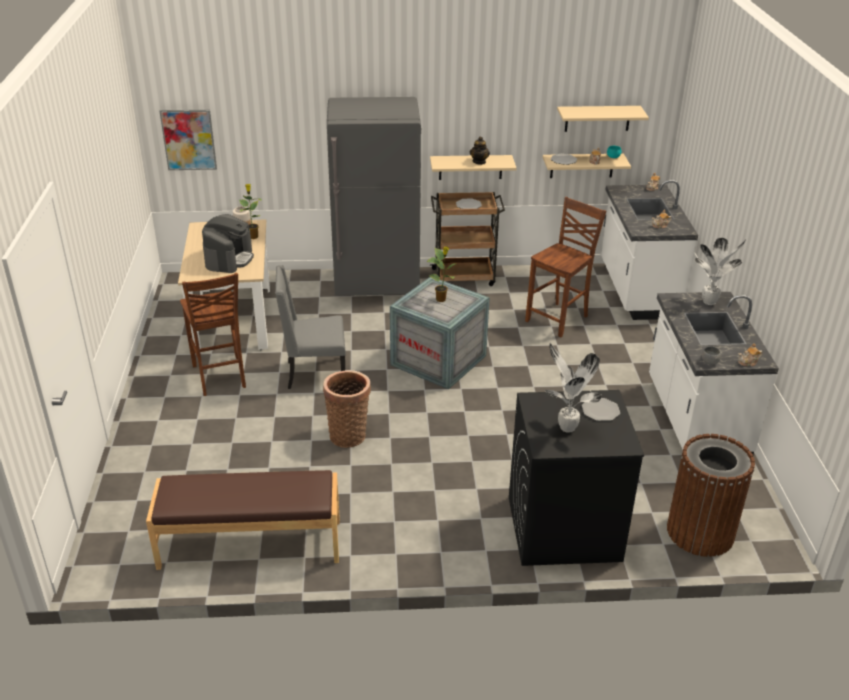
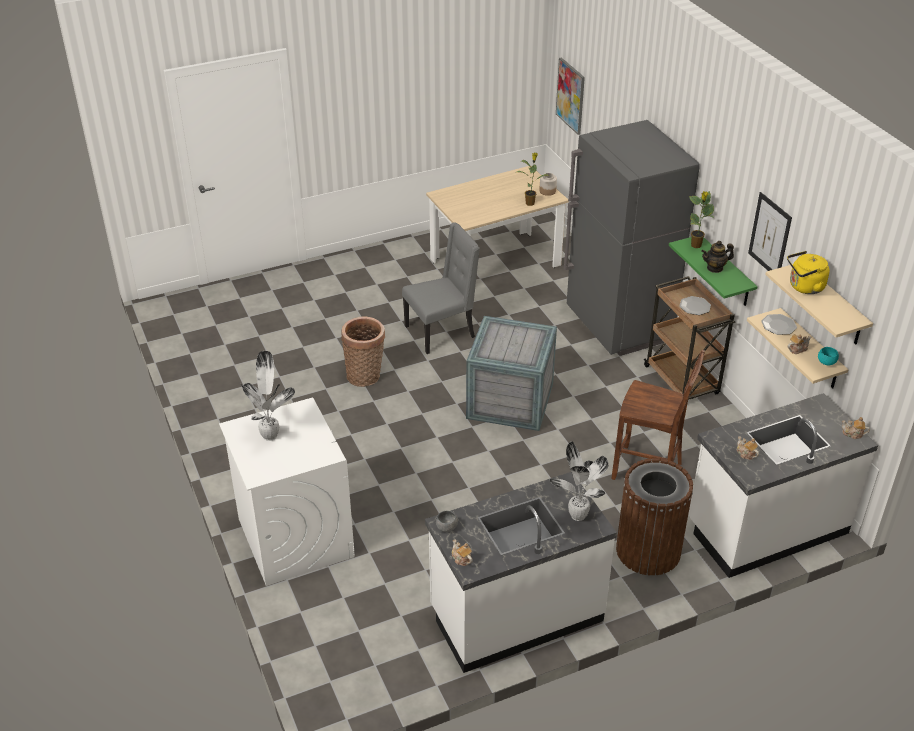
camera: 70 degrees right, 5 degrees up
(220, 377) = (406, 284): brown chair -> none
(229, 259) = (481, 203): coffee machine -> none
(250, 545) = (212, 365): brown bench -> none
(314, 374) = (441, 332): grey chair -> grey chair turned 90 degrees clockwise
(441, 299) = (516, 343): potted plant -> potted plant (696, 245)
(470, 167) = (726, 272): beige shelf -> green shelf
(517, 107) = (770, 235): none -> picture
(563, 529) = (295, 537): black washing machine -> white washing machine
(590, 112) = (804, 287): none -> yellow kettle
(600, 410) = (305, 452): plate -> none
(700, 532) = (327, 638): brown trash can -> brown trash can (648, 551)

